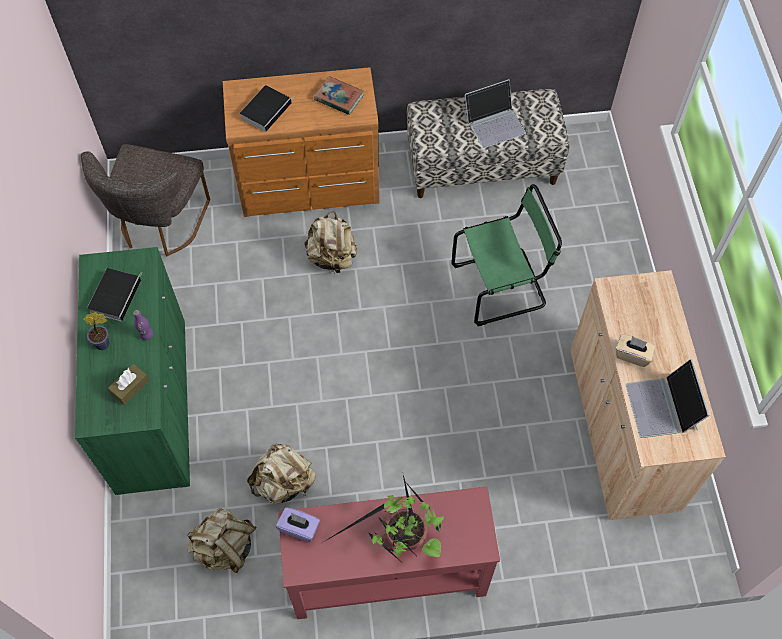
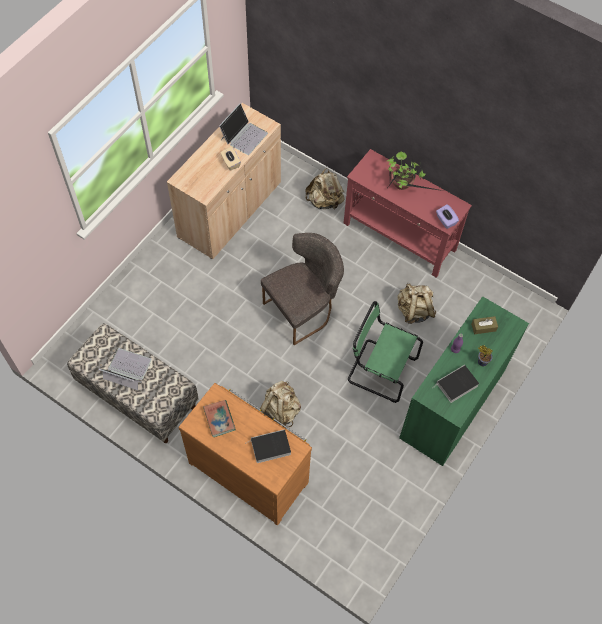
camera: 140 degrees left, 0 degrees up
(160, 225) = (364, 520): grey chair -> grey chair (303, 309)
(225, 548) = (466, 304): beige backpack -> beige backpack (325, 201)
(502, 285) = (207, 318): green chair -> green chair (379, 369)

